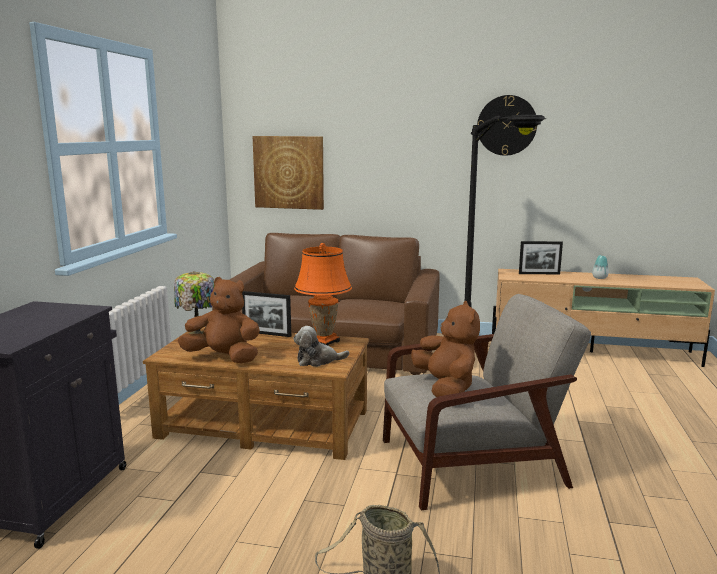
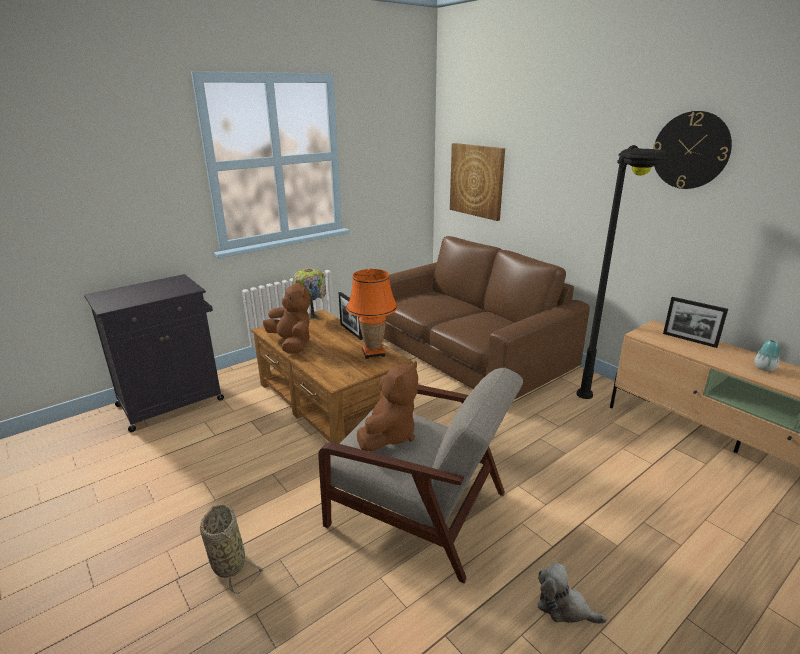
camera: 40 degrees right, 10 degrees up
(318, 360) = (340, 369): plush toy -> plush toy (564, 607)

